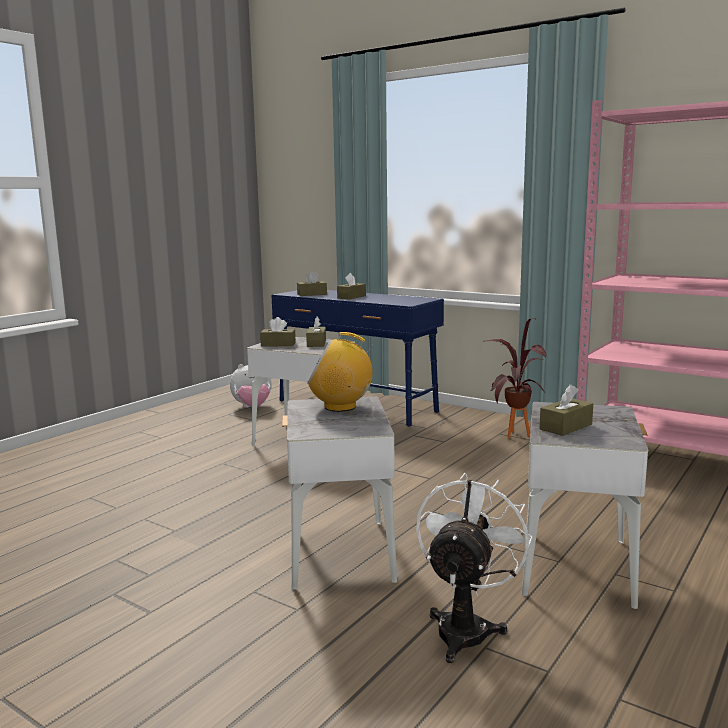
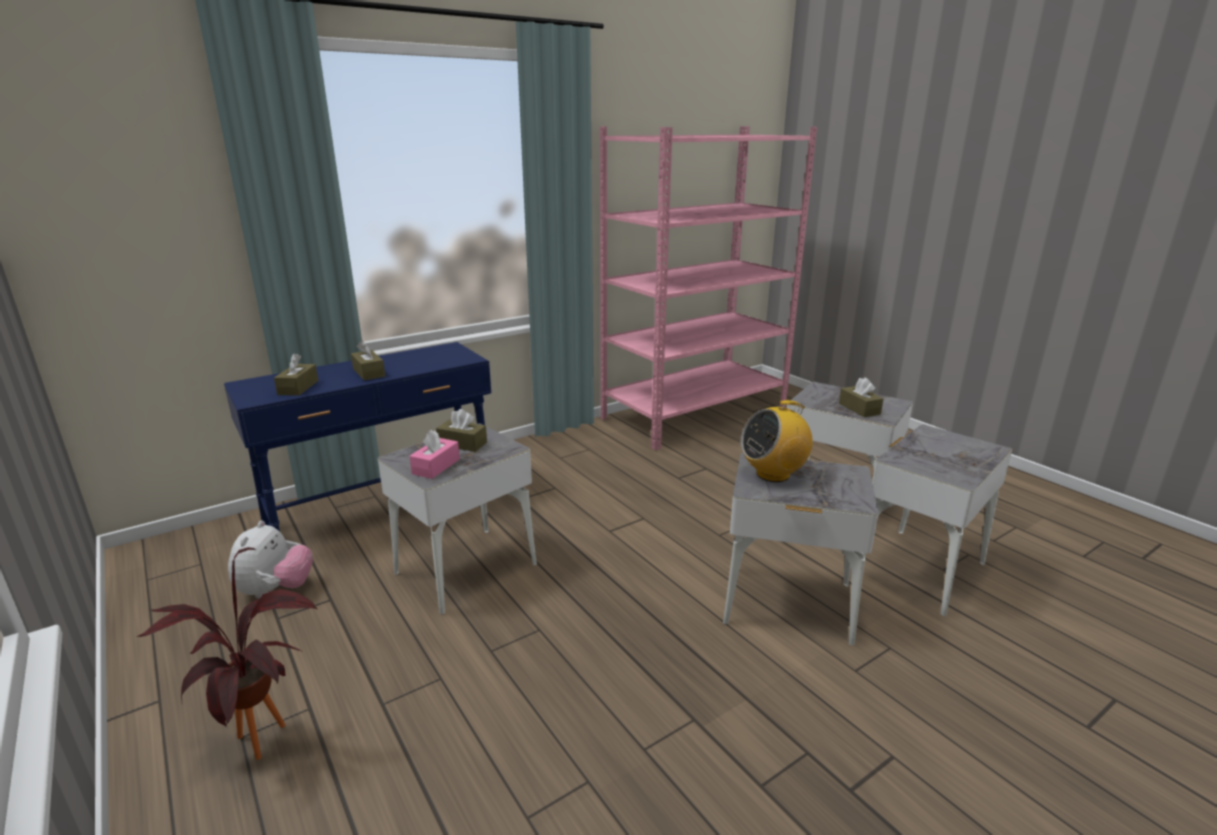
camera: 70 degrees left, 10 degrees up
(278, 344) = (436, 466): brown tissue box -> pink tissue box
(340, 407) = (773, 474): radio -> radio turned 45 degrees clockwise
(466, 627) = (917, 570): white fan -> side table
(513, 437) = (575, 455): potted plant -> potted plant (262, 749)

